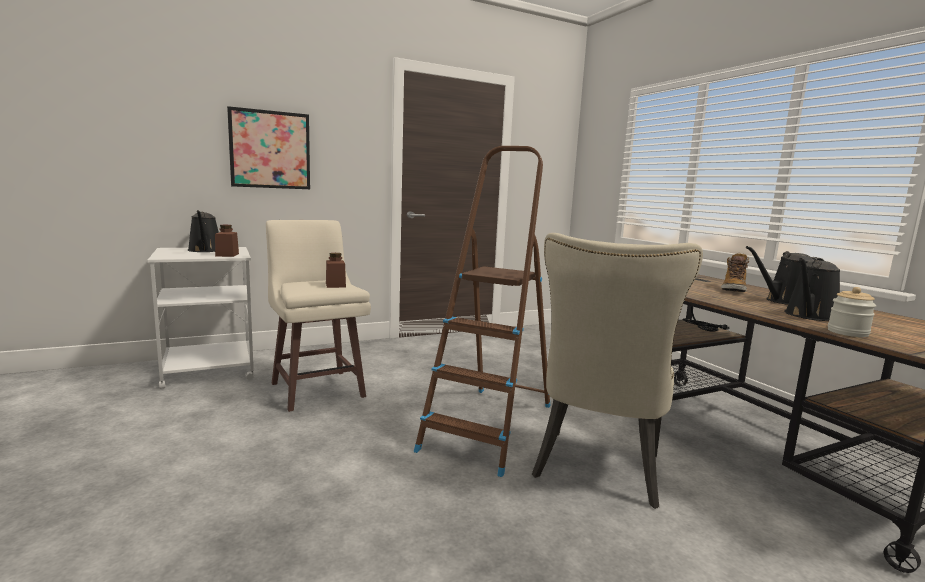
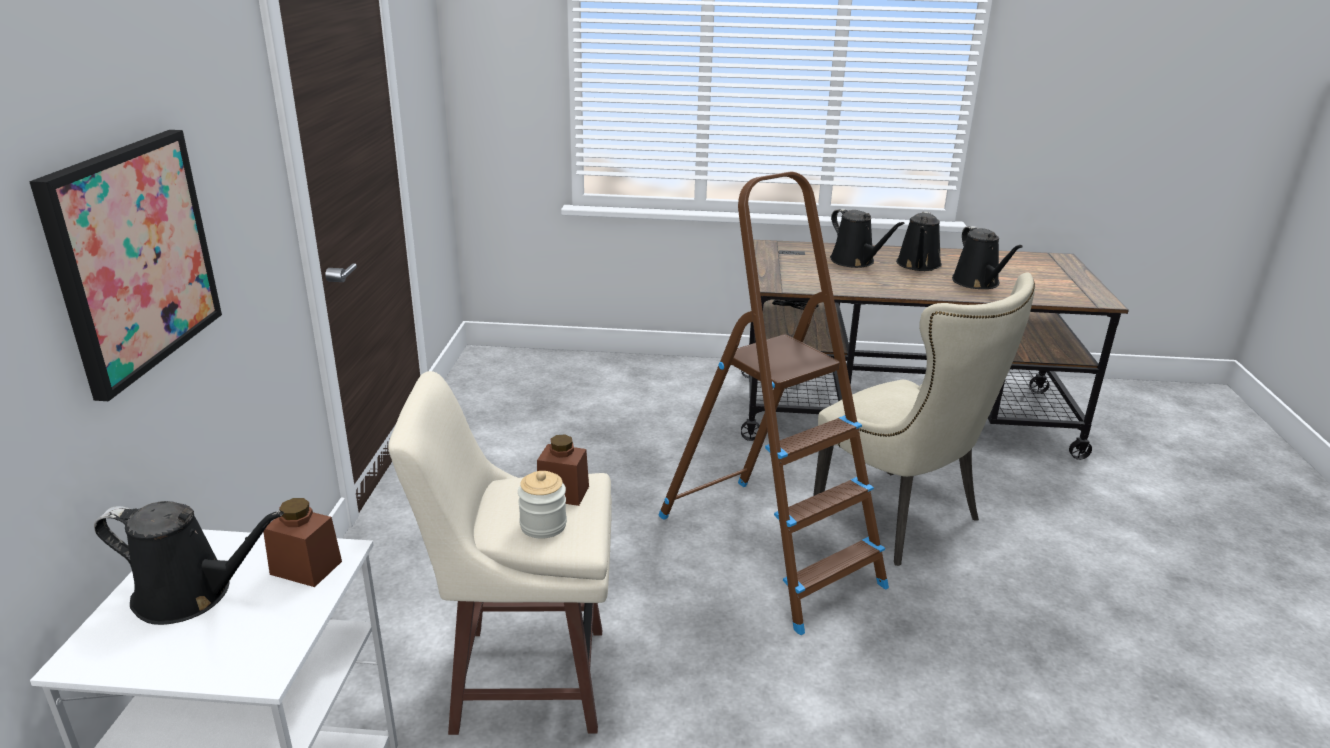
camera: 60 degrees left, 15 degrees up
(733, 289) = (855, 261): boot -> black watering can
(847, 332) = (1036, 297): jar -> jar (543, 525)

